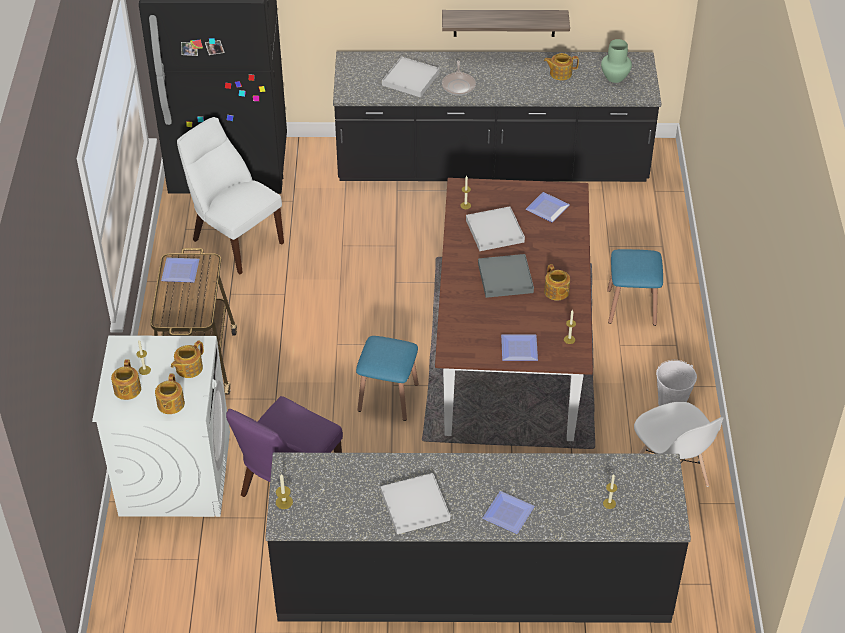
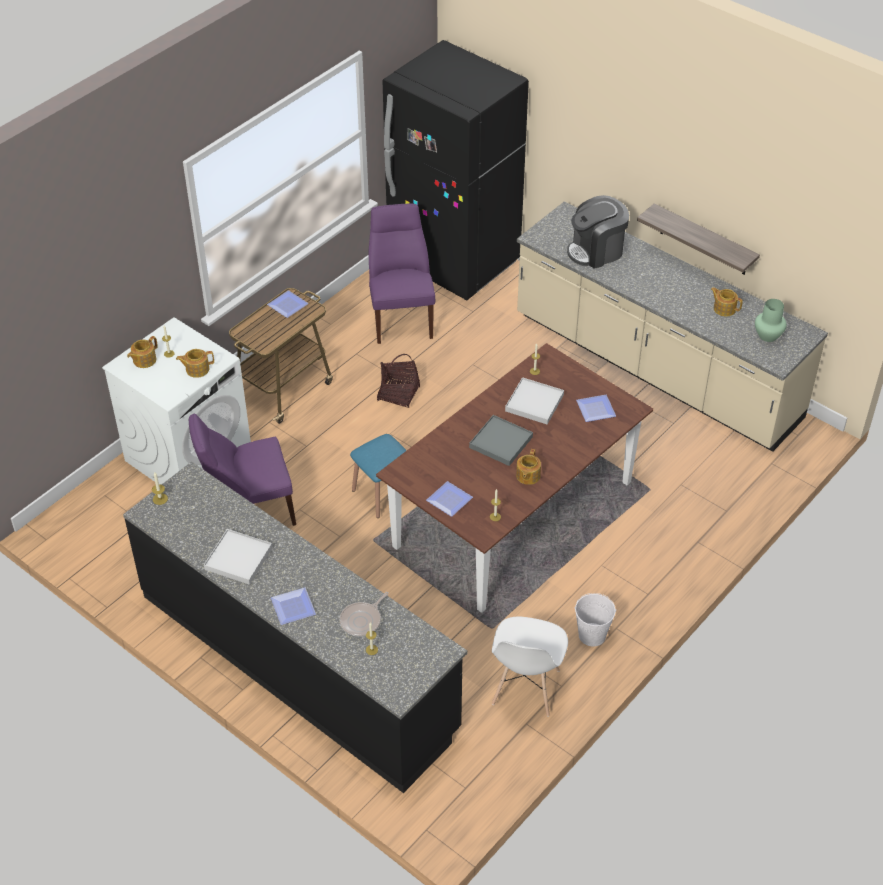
camera: 40 degrees right, 0 degrees up
(170, 404) = (158, 386): teapot -> none
(234, 239) = (401, 316): white chair -> purple chair
(307, 306) = (398, 394): none -> basket
(411, 79) = (596, 251): white tray -> coffee machine
(458, 85) = (629, 275): frying pan -> frying pan (362, 620)
(492, 166) = (655, 368): black counter -> beige counter
(631, 307) = (644, 542): blue stool -> none

